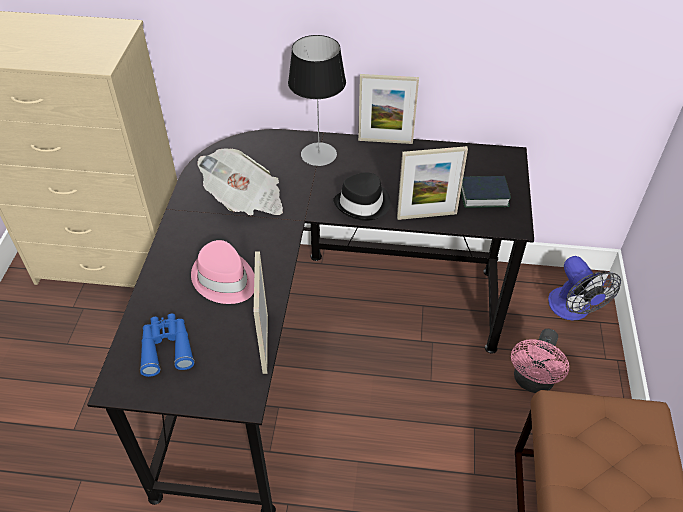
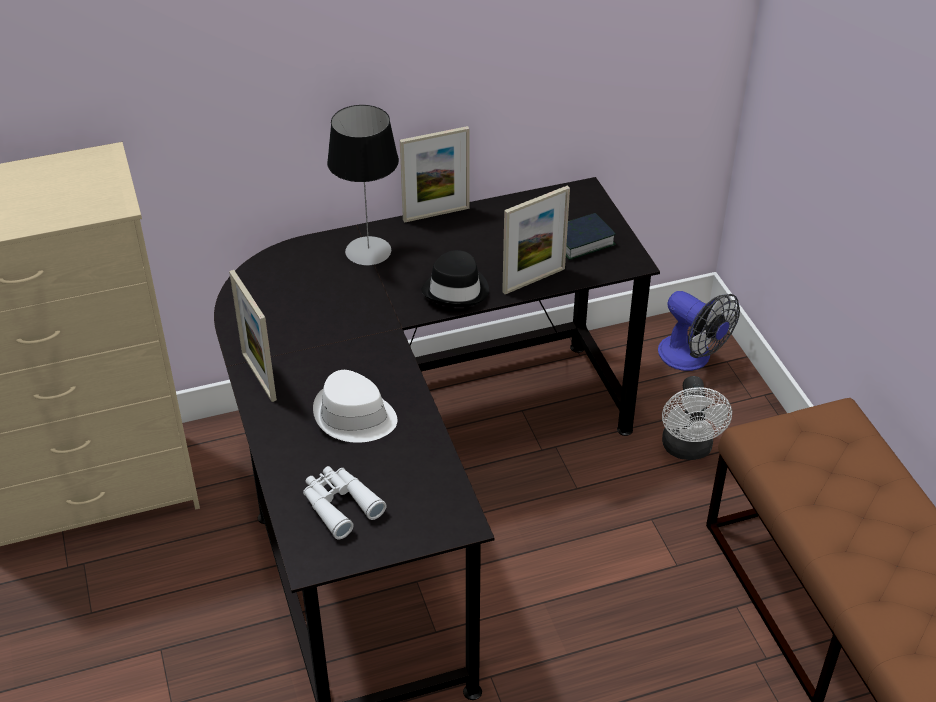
camera: 25 degrees left, 5 degrees down
(167, 347) = (339, 505): blue binoculars -> white binoculars
(224, 280) = (354, 417): pink hat -> white hat
(245, 200) = (317, 327): newspaper -> none
(265, 343) = (445, 463): picture frame -> picture frame (259, 376)
(532, 382) = (688, 449): pink fan -> white fan

